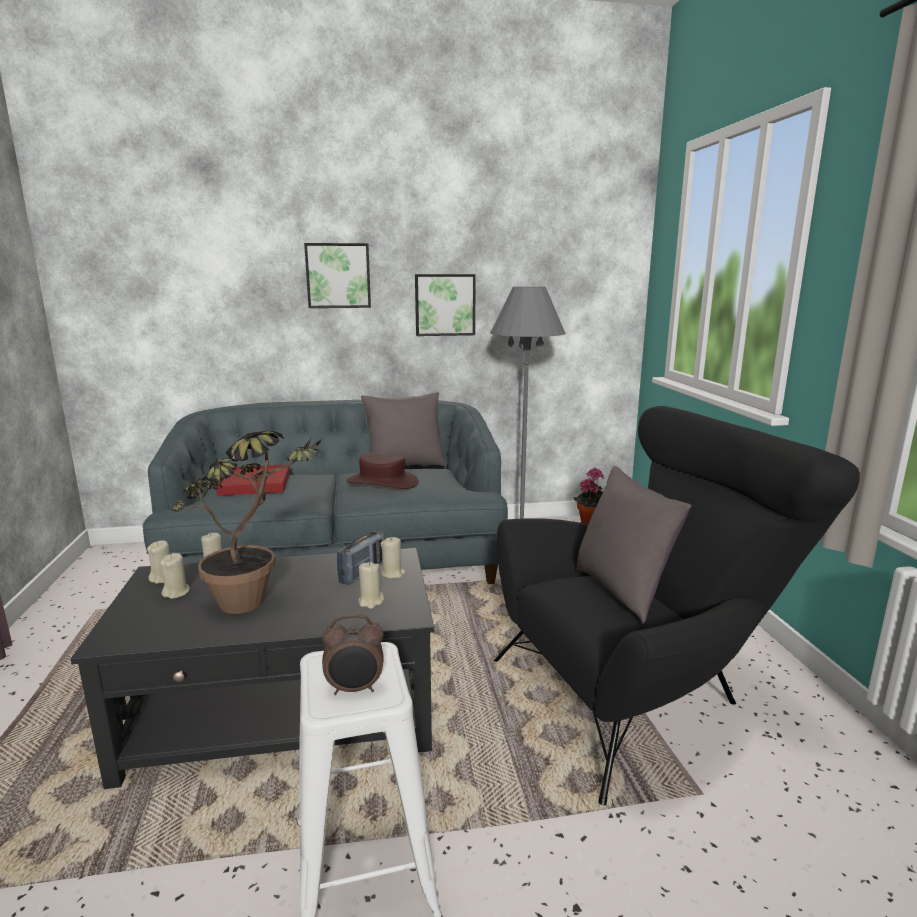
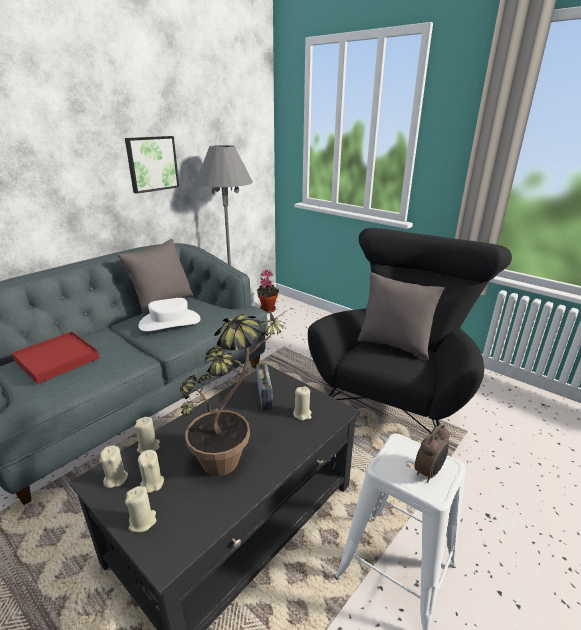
camera: 40 degrees left, 10 degrees up
(338, 276) = (55, 143): picture -> none
(382, 482) = (170, 322): brown hat -> white hat
(392, 573) = (283, 388): beige candle -> beige candle (143, 521)

